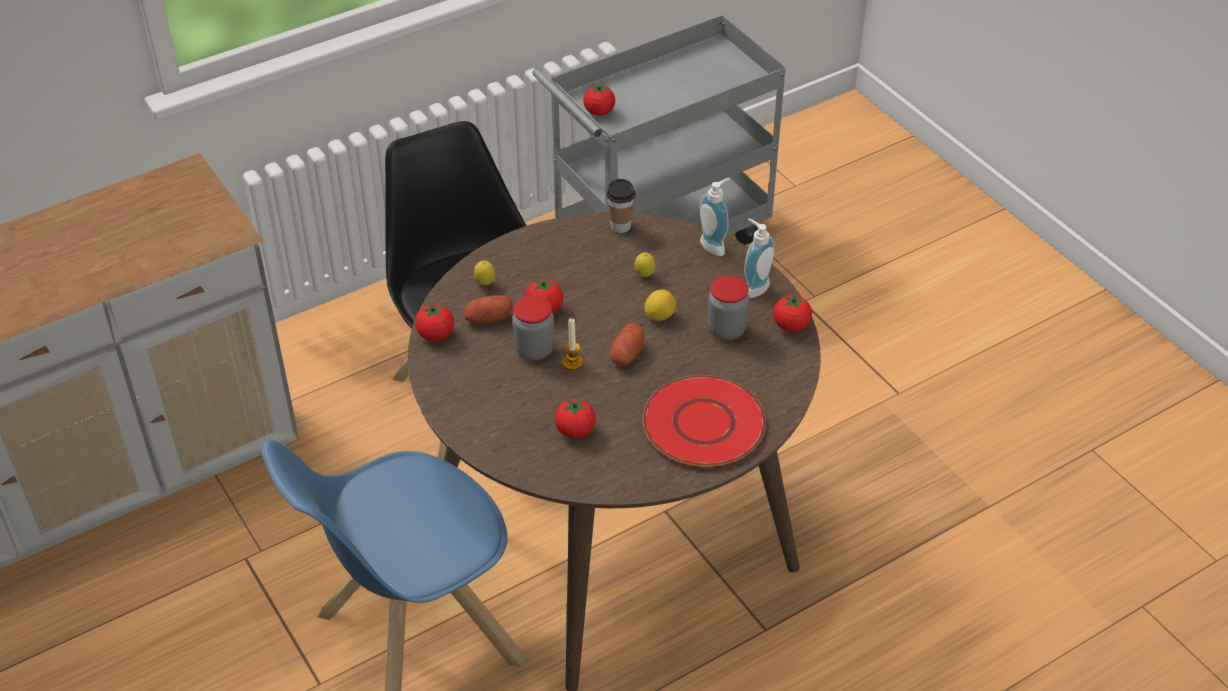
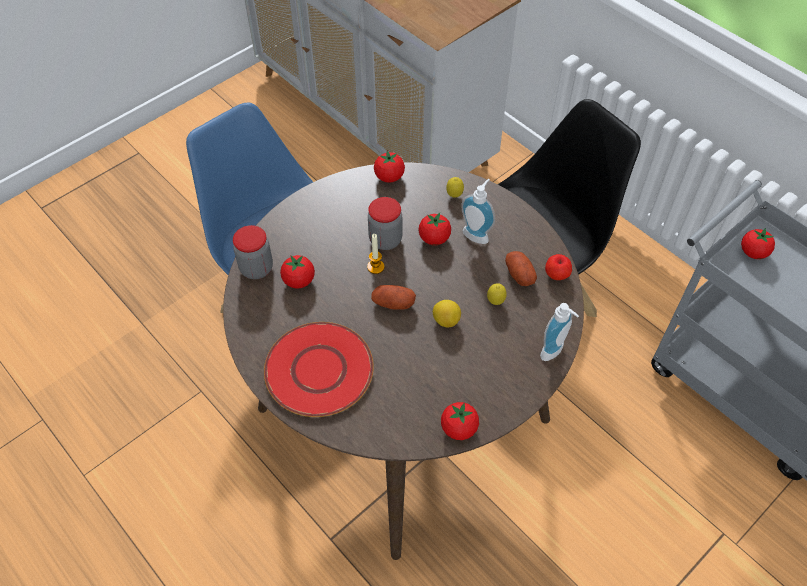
camera: 80 degrees right, 10 degrees up
(488, 318) = (414, 205): potato -> potato (519, 274)
(620, 226) = (556, 275): cup -> apple
(726, 329) = (441, 374): jar -> jar (256, 268)
(753, 287) = (504, 391): soap dispenser -> soap dispenser (477, 234)

